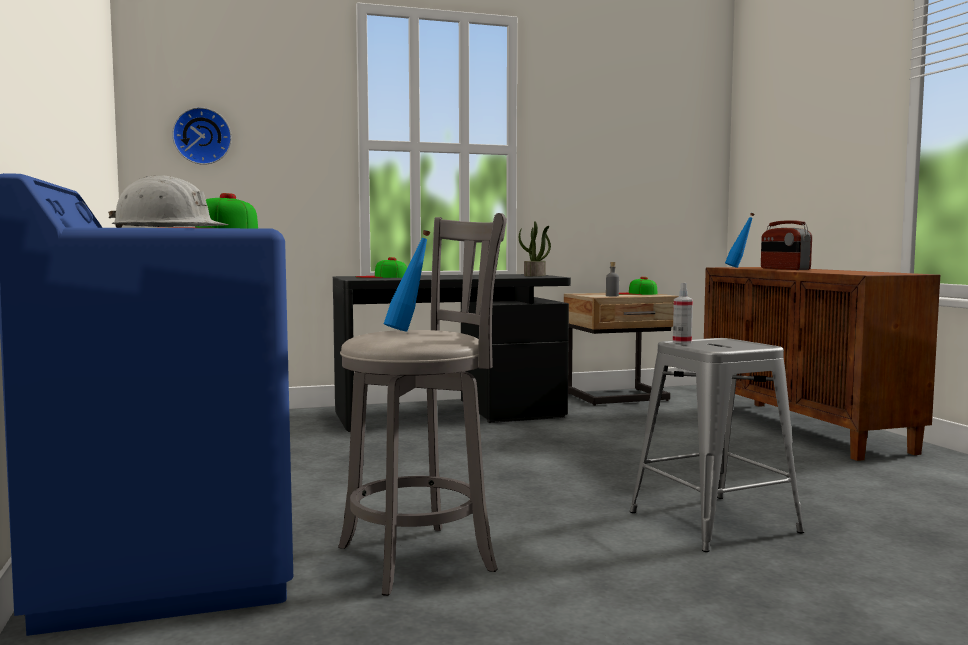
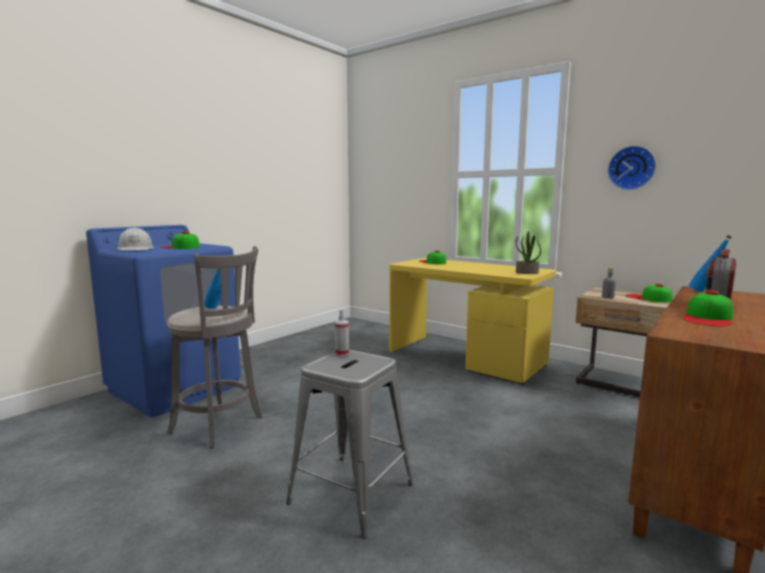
camera: 55 degrees right, 5 degrees up
(202, 136) = (379, 176): wall clock -> wall clock (631, 168)
(450, 415) = (466, 358): black desk -> yellow desk
(827, 271) = (708, 318): none -> cap

